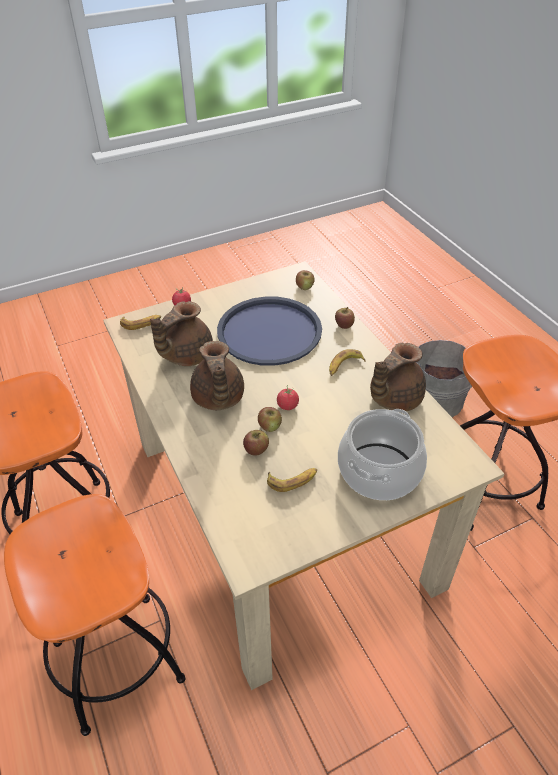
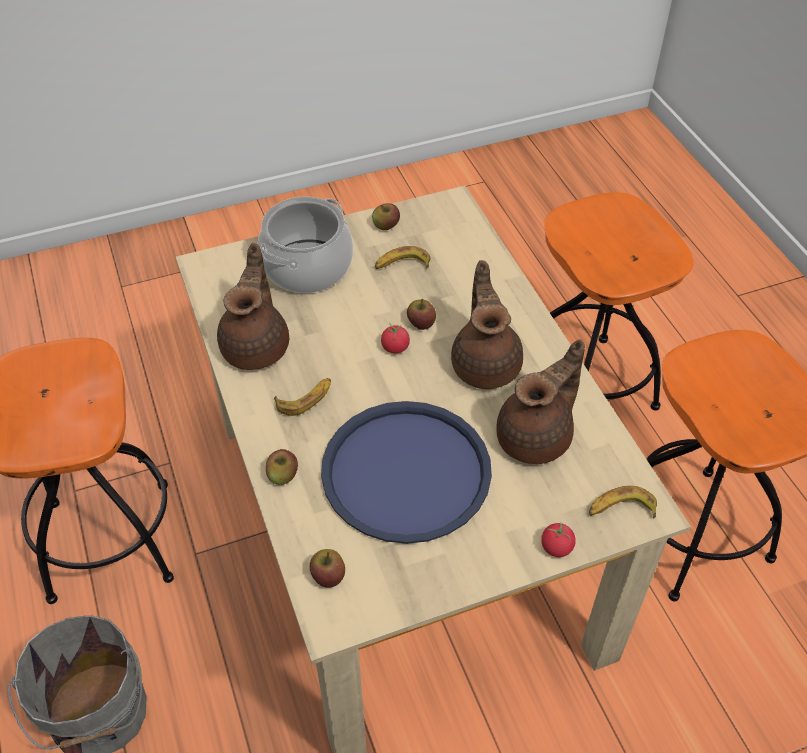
camera: 175 degrees left, 5 degrees up
(256, 449) = (439, 298): apple -> apple (386, 226)
(393, 398) = (257, 346): brown teapot -> brown teapot turned 45 degrees counterclockwise

